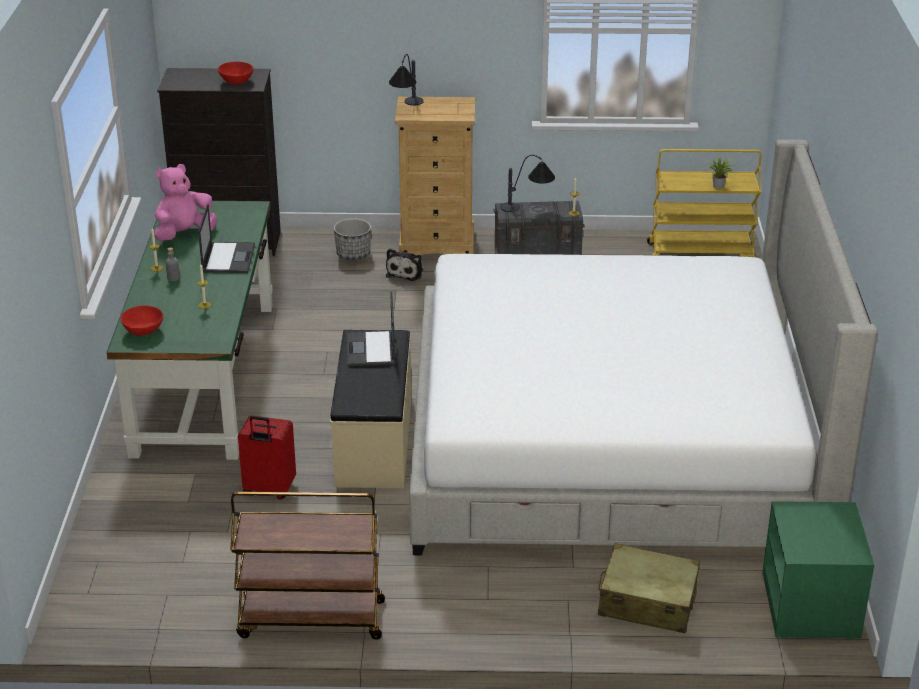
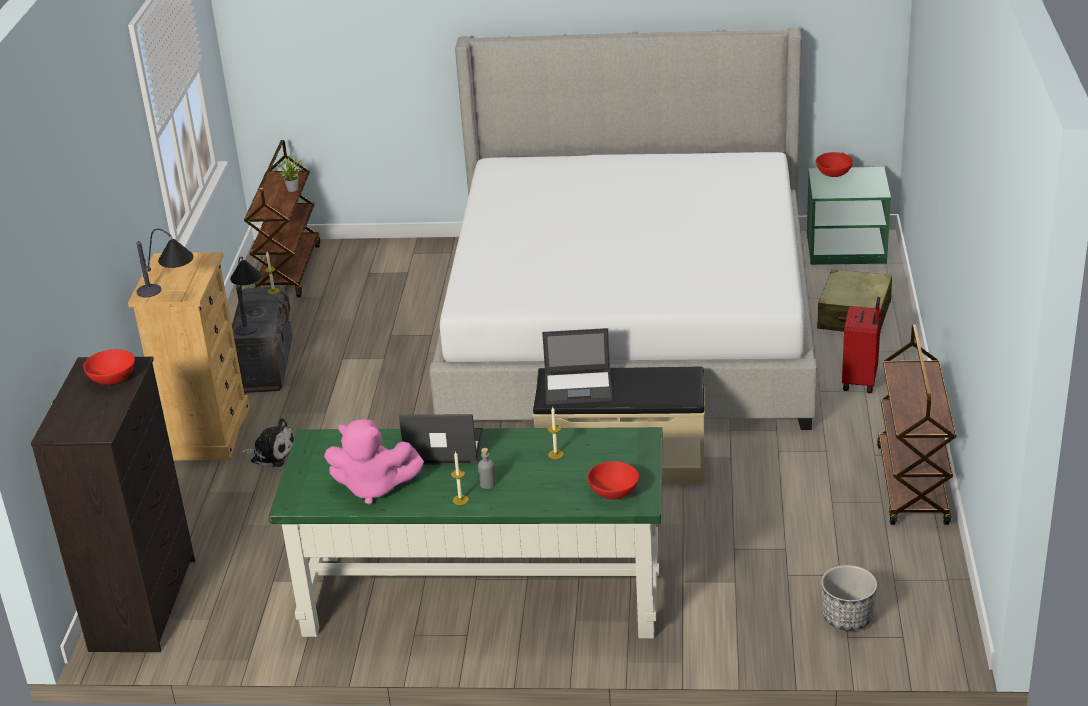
camera: 85 degrees left, 0 degrees up
(184, 234) = (373, 487): pink plush toy -> pink plush toy turned 45 degrees counterclockwise
(268, 489) = (710, 526): red suitcase -> red suitcase (861, 381)
(353, 254) = (213, 495): planter -> planter (846, 617)
(701, 253) = (288, 270): yellow cart -> brown cart
(842, 521) = (833, 174): none -> red bowl

